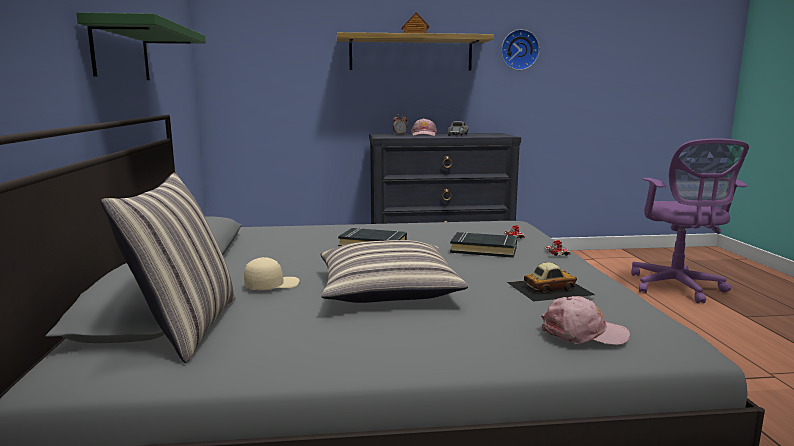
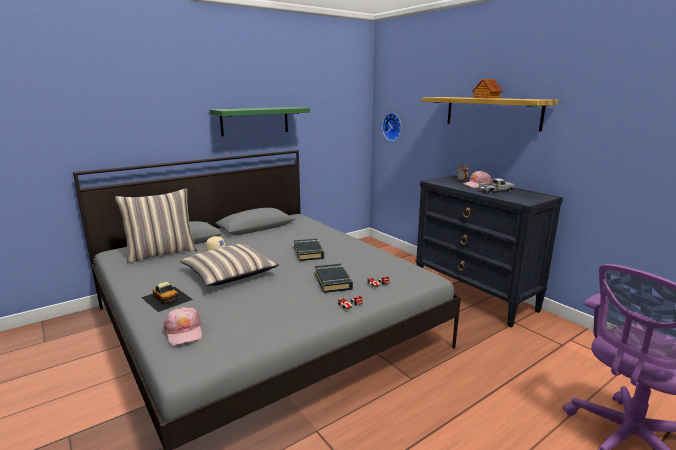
camera: 60 degrees right, 5 degrees up
(519, 50) = (595, 113): wall clock -> wall clock (393, 127)
(549, 288) = (256, 312): toy car -> toy car (167, 298)

